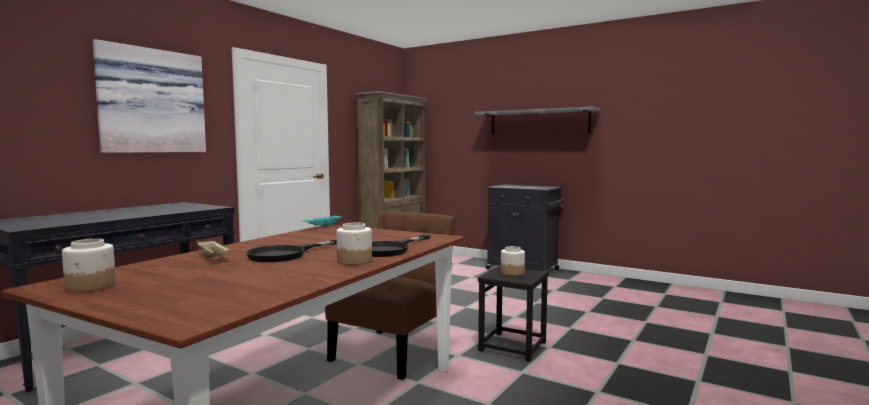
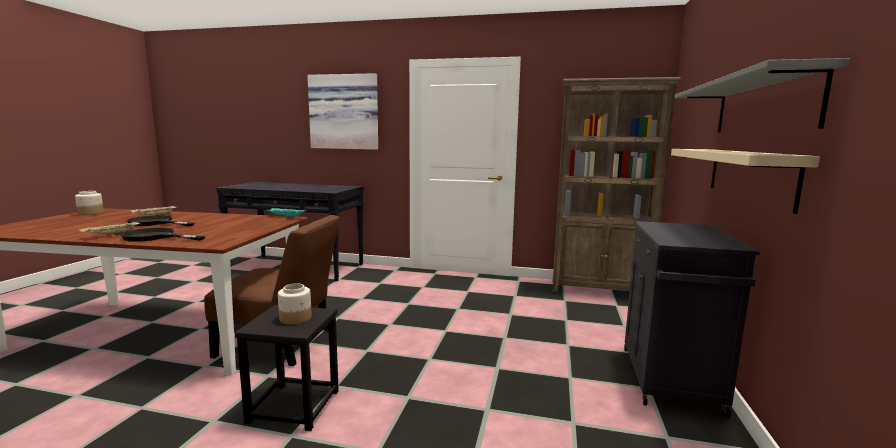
camera: 70 degrees right, 5 degrees up
(355, 261) = (111, 235): jar -> beige tray
(535, 154) = (749, 175): none -> beige shelf

